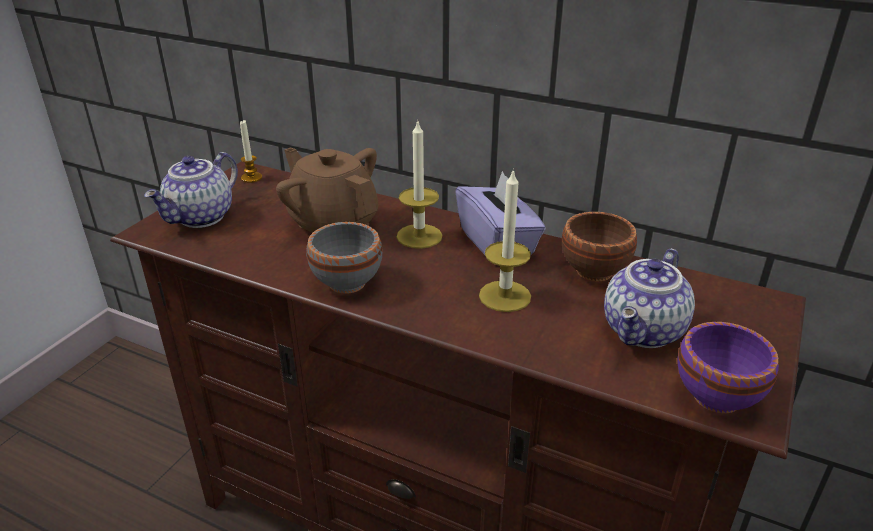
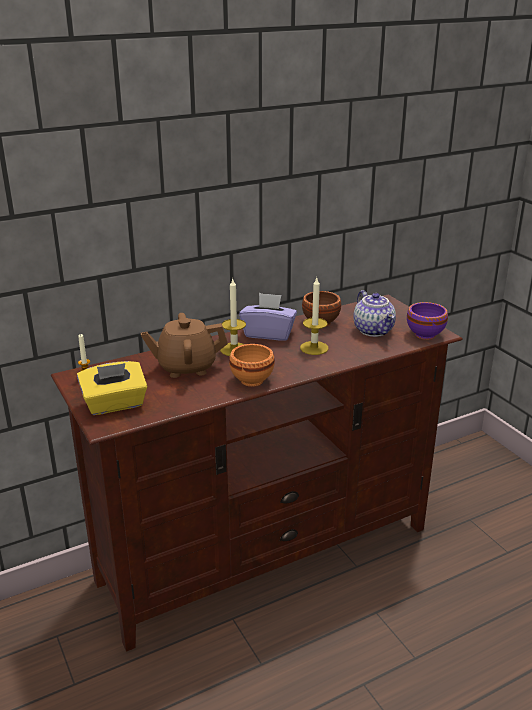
camera: 55 degrees left, 5 degrees down
(201, 218) = (115, 404): teapot -> yellow tissue box
(344, 283) = (251, 381): grey bowl -> orange bowl

